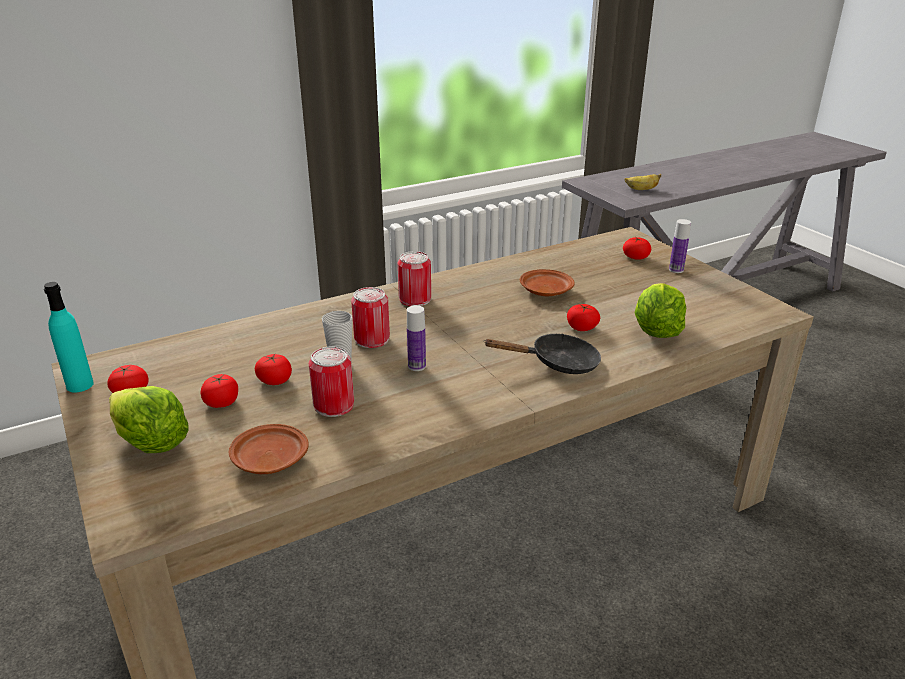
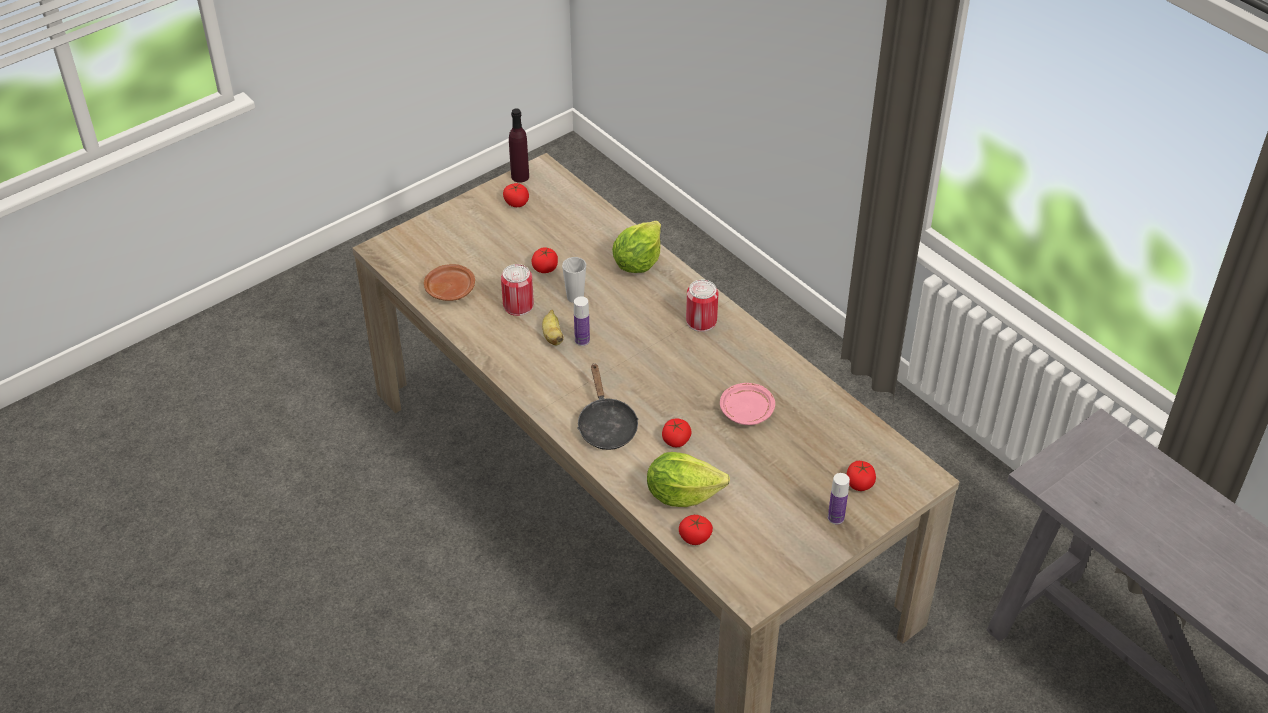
camera: 80 degrees right, 15 degrees up
(80, 385) = (520, 176): turquoise bottle -> purple bottle
(152, 444) = (459, 233): lettuce -> lettuce (638, 262)
(222, 402) = (512, 249): tomato -> tomato (695, 537)
(372, 339) = (620, 307): can -> none
(545, 291) = (746, 410): brown plate -> pink plate
(641, 189) = (1100, 492): banana -> banana (552, 336)

